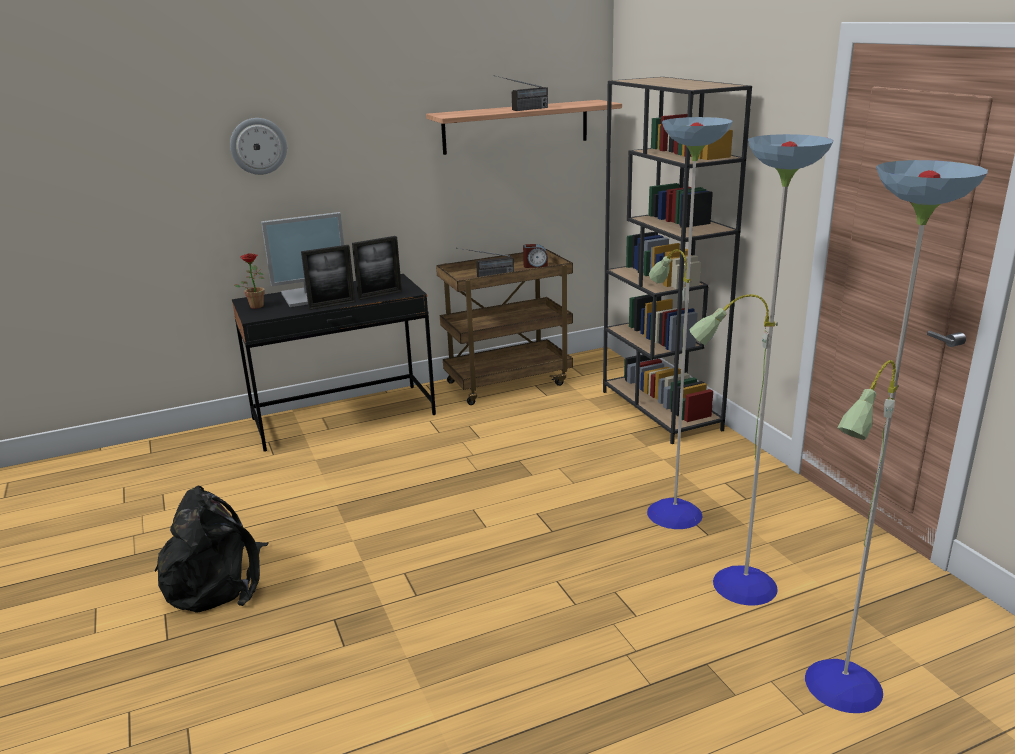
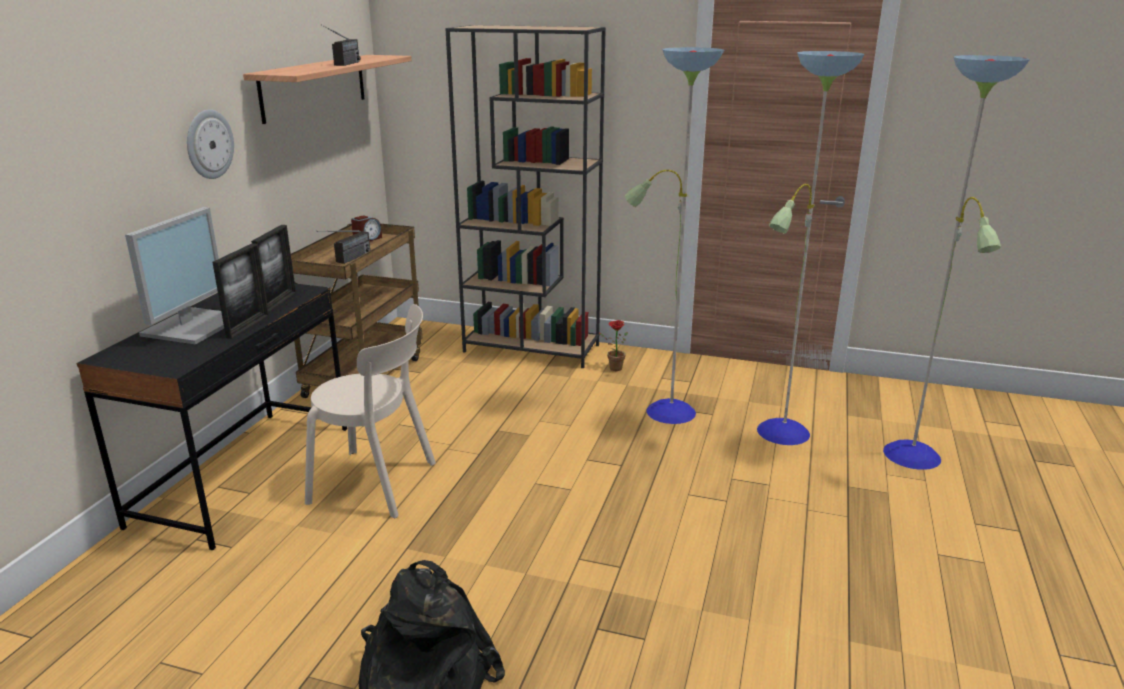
camera: 50 degrees left, 0 degrees up
(256, 305) = (139, 357): potted plant -> potted plant (613, 368)
(258, 146) = (79, 128): wall clock -> wall clock (209, 144)
(391, 458) = (379, 483): none -> beige chair

